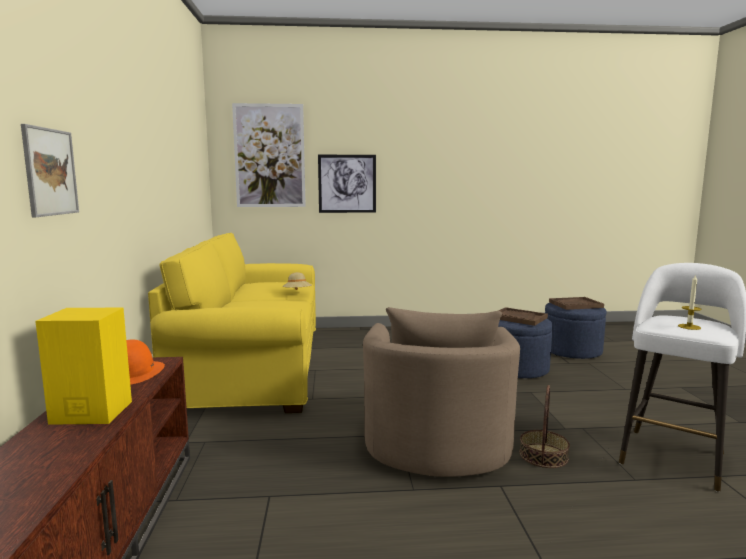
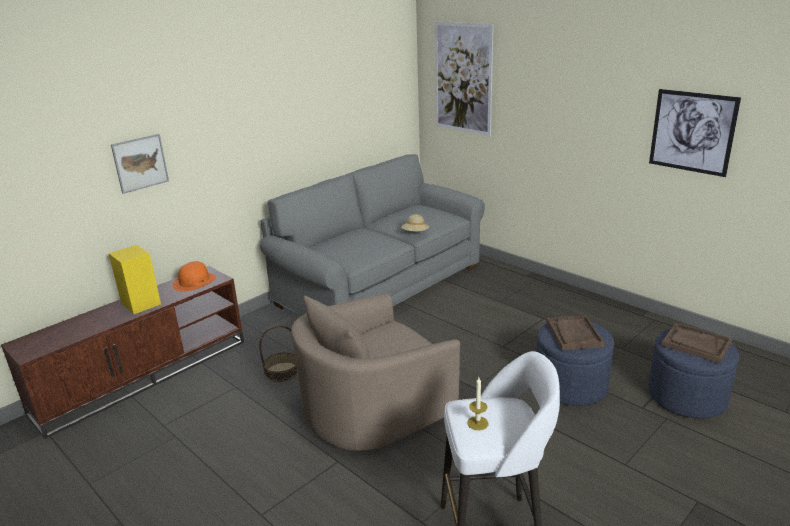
camera: 50 degrees right, 15 degrees up
(254, 367) = (380, 285): yellow sofa -> grey sofa
(347, 183) = (530, 117): picture -> picture (692, 132)
(543, 455) = (406, 464): basket -> basket (282, 371)

